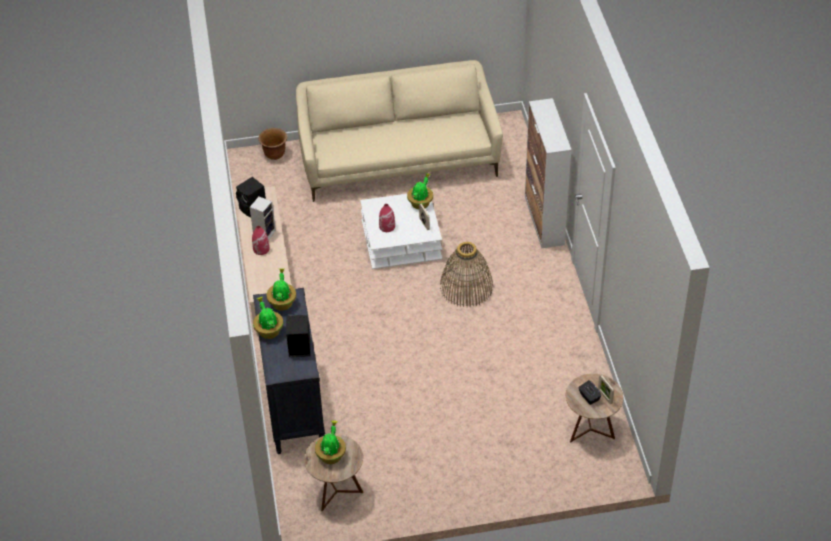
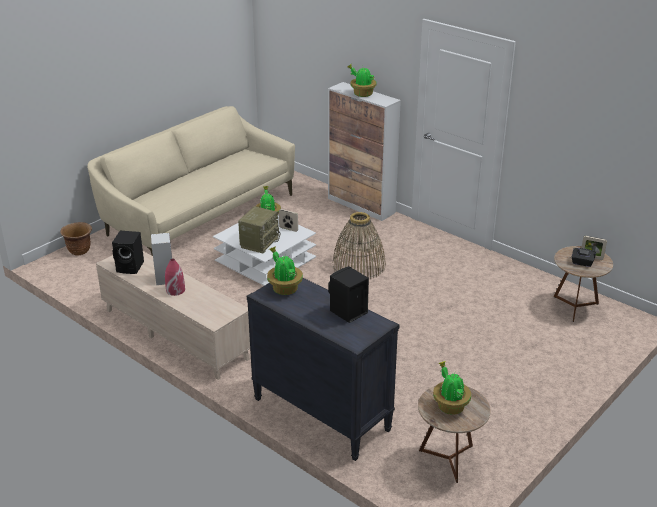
camera: 40 degrees left, 15 degrees down
(268, 330) = (300, 313): potted plant -> potted plant (362, 94)
(387, 226) = (259, 242): red vase -> radio

